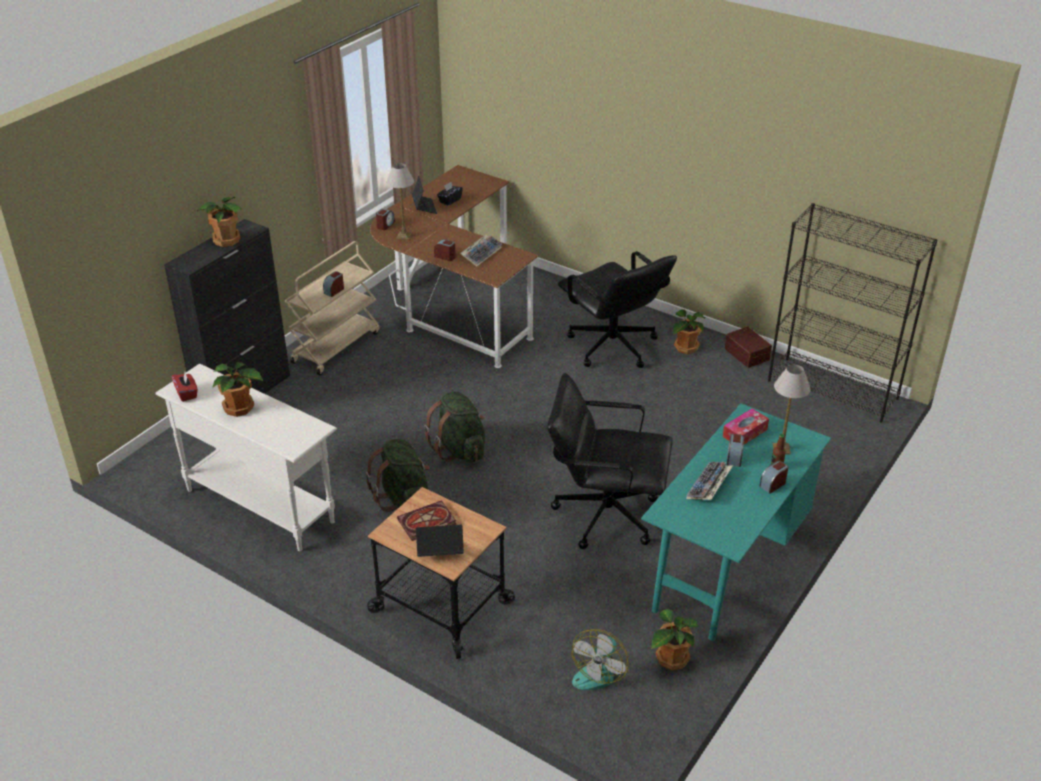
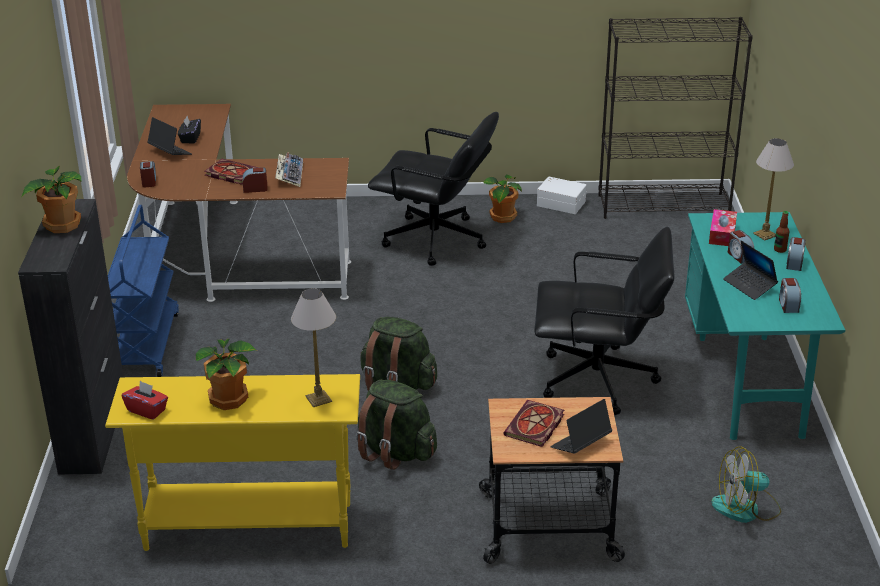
camera: 35 degrees left, 5 degrees down
(260, 505) = (248, 526): white console table -> yellow console table
(334, 291) = (148, 268): alarm clock -> alarm clock (788, 305)
(336, 347) = (146, 344): beige cart -> blue cart
(404, 236) = (184, 184): table lamp -> table lamp (319, 398)
(443, 238) = (230, 174): none -> book
(598, 671) = (746, 508): fan -> fan turned 90 degrees clockwise
(605, 514) = (598, 381): black office chair -> black office chair turned 150 degrees counterclockwise
(671, 659) = (790, 469): potted plant -> none
(709, 487) = (749, 285): keyboard -> laptop
(747, 353) = (561, 203): brown storage box -> white storage box

